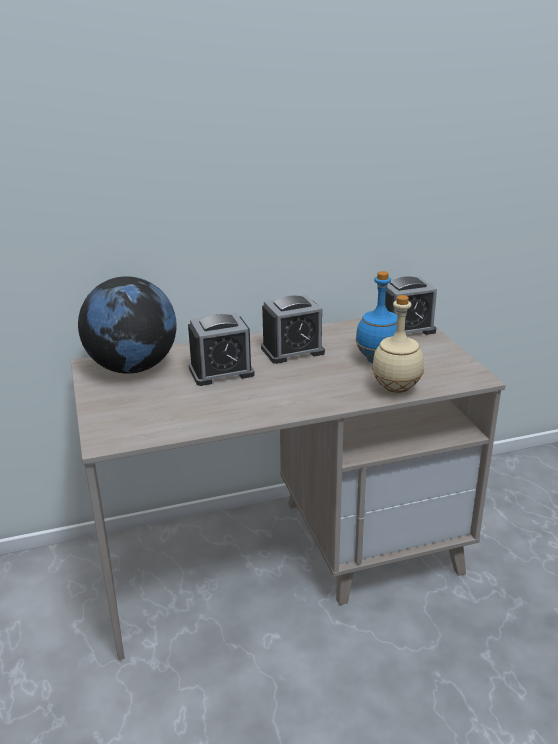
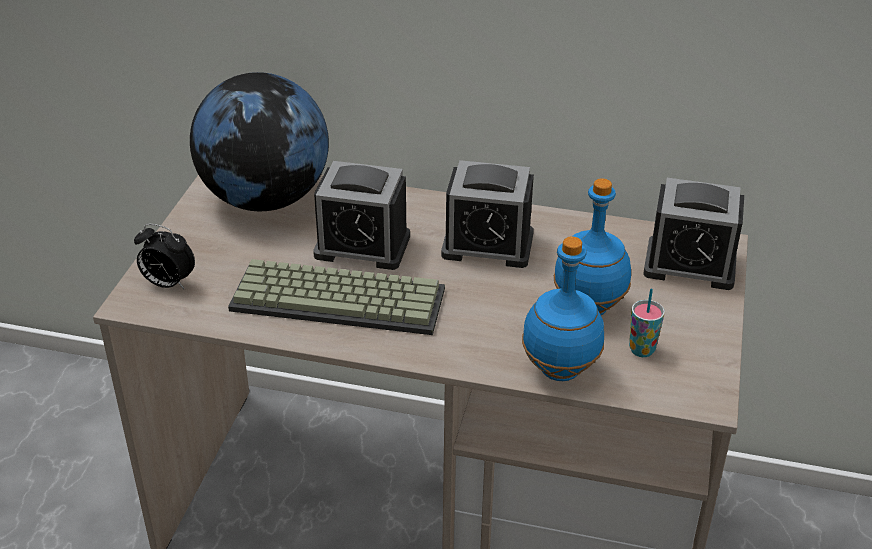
camera: 30 degrees right, 10 degrees up
(116, 426) = (168, 284): none -> alarm clock
(237, 398) = (341, 298): none -> keyboard
(396, 390) = (559, 371): beige bottle -> blue bottle
(425, 369) = (642, 350): none -> cup

